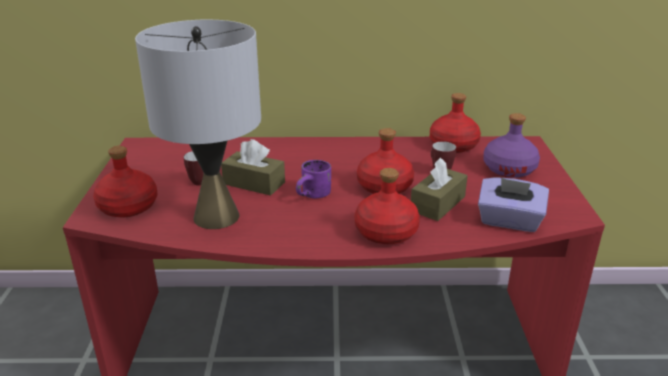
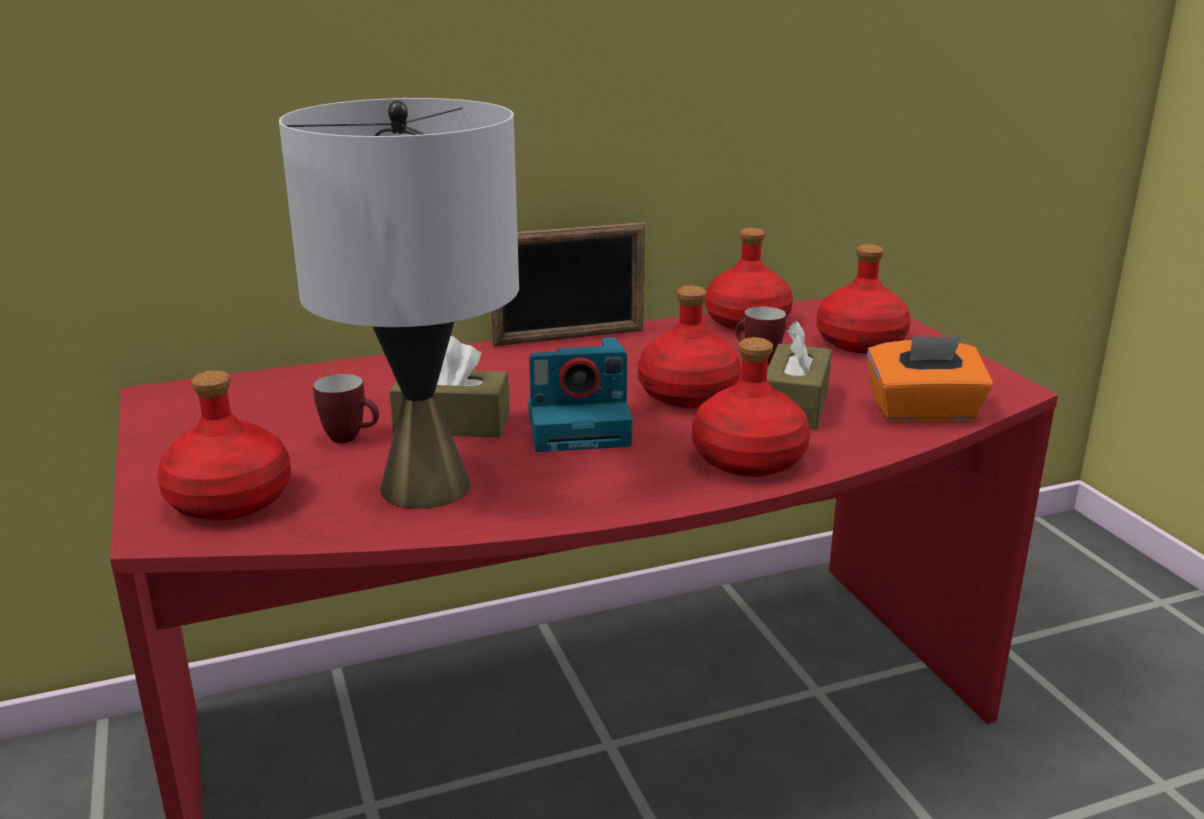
camera: 20 degrees left, 5 degrees down
(315, 196) = (581, 426): purple mug -> camera
(348, 141) = (569, 337): none -> picture frame
(509, 169) = (860, 342): purple bottle -> red bottle
(509, 221) = (923, 412): purple tissue box -> orange tissue box

